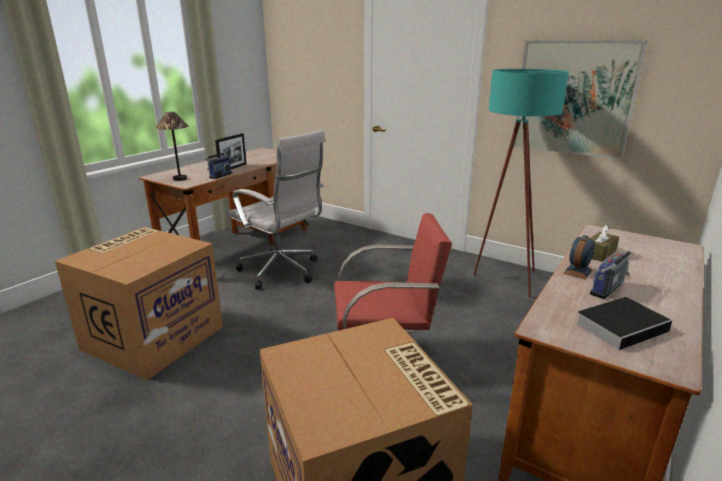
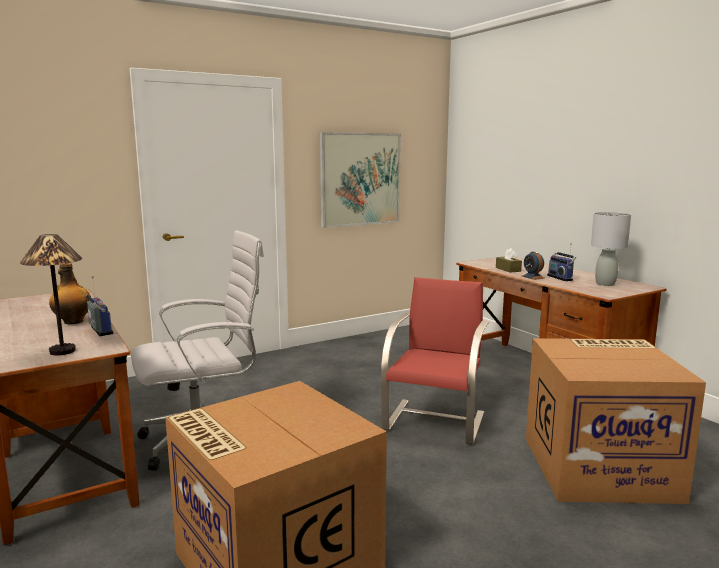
camera: 65 degrees left, 10 degrees down
(233, 168) = (72, 322): picture frame -> bottle
(503, 279) = (357, 349): turquoise floor lamp -> none
(622, 326) = (605, 284): book -> grey table lamp

